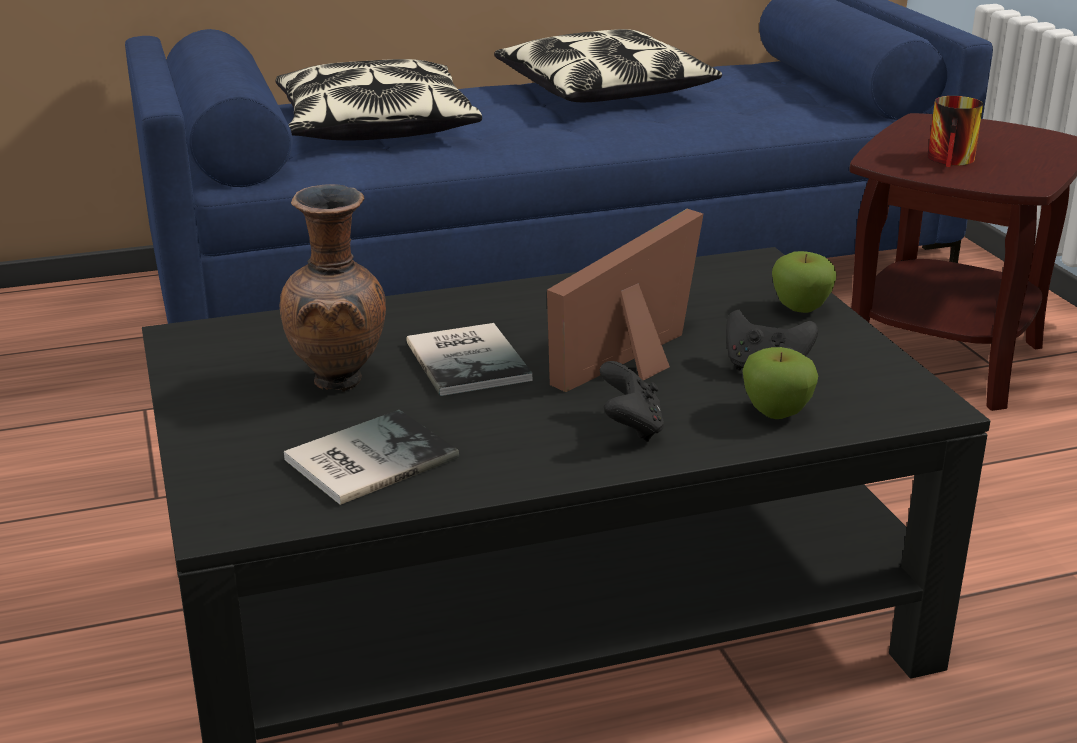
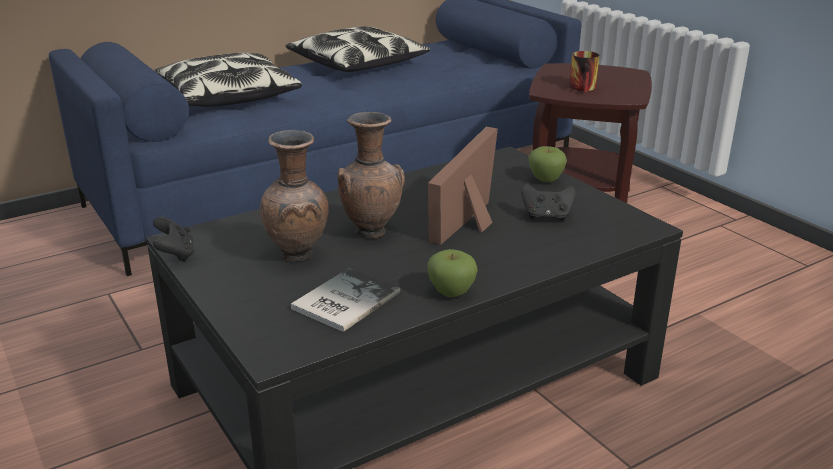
camera: 15 degrees left, 0 degrees up
(470, 359) = (372, 232): book -> brown vase
(631, 428) = (491, 261): black game controller -> black game controller (176, 255)
(776, 412) = (567, 241): apple -> apple (451, 292)

